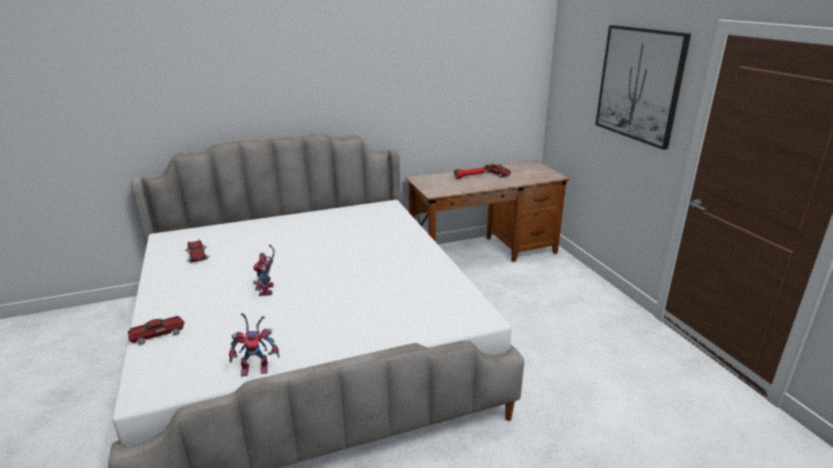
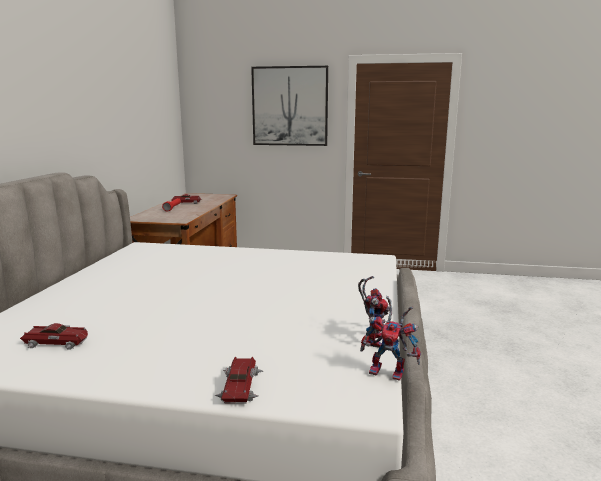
camera: 60 degrees left, 10 degrees down
(268, 291) = (229, 316): toy robot -> toy robot (390, 371)

